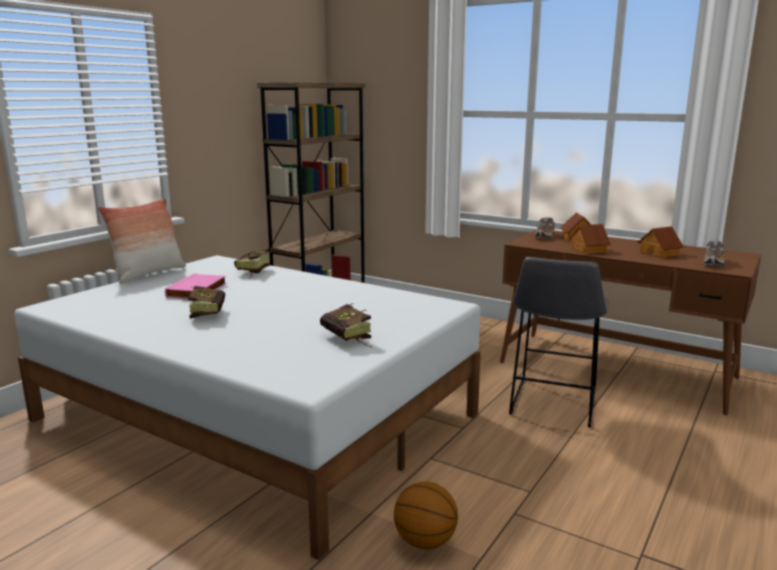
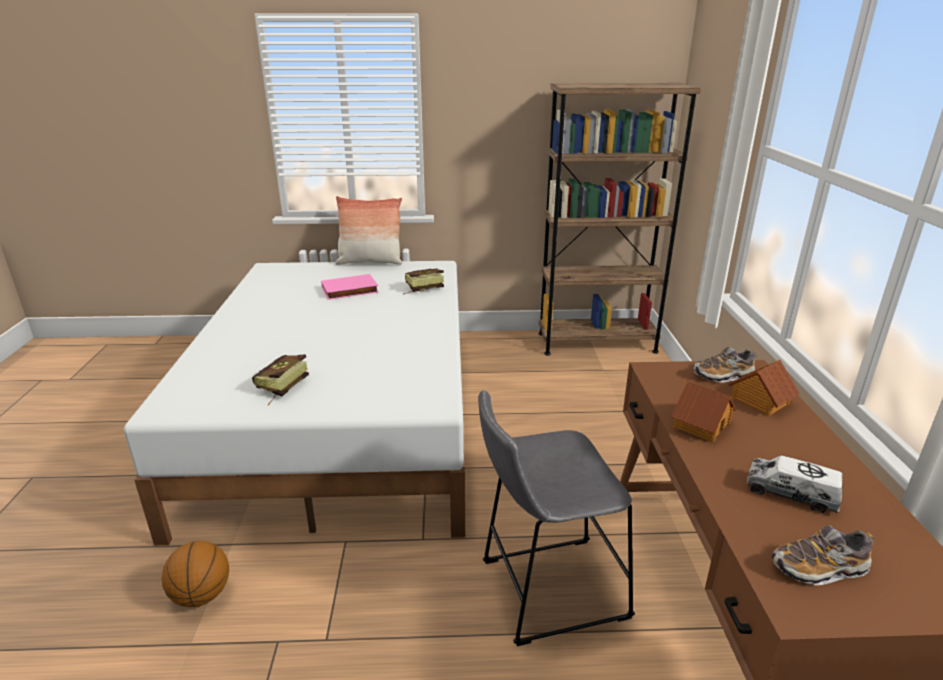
camera: 55 degrees right, 10 degrees up
(208, 313) = (298, 314): book -> none
(659, 253) = (790, 493): toy house -> toy truck

